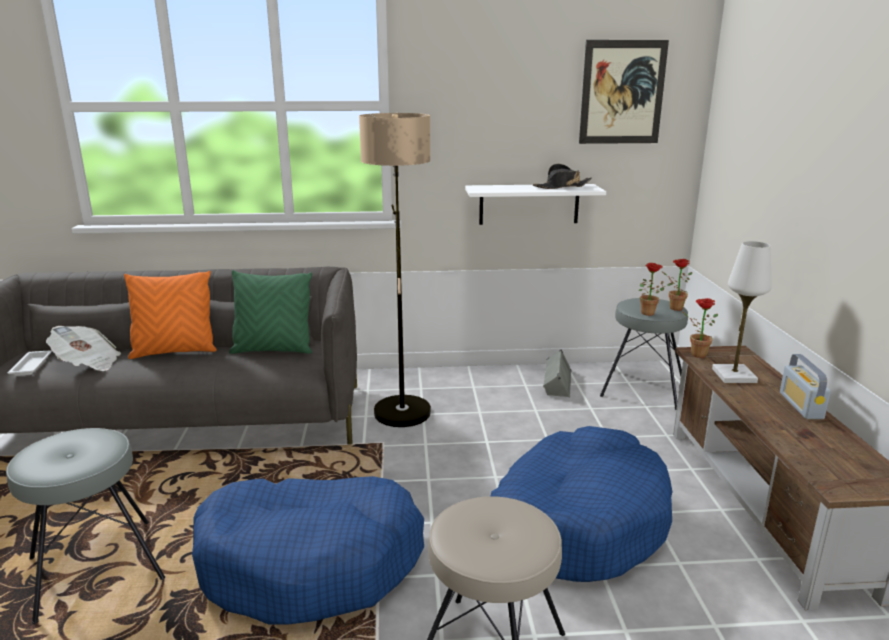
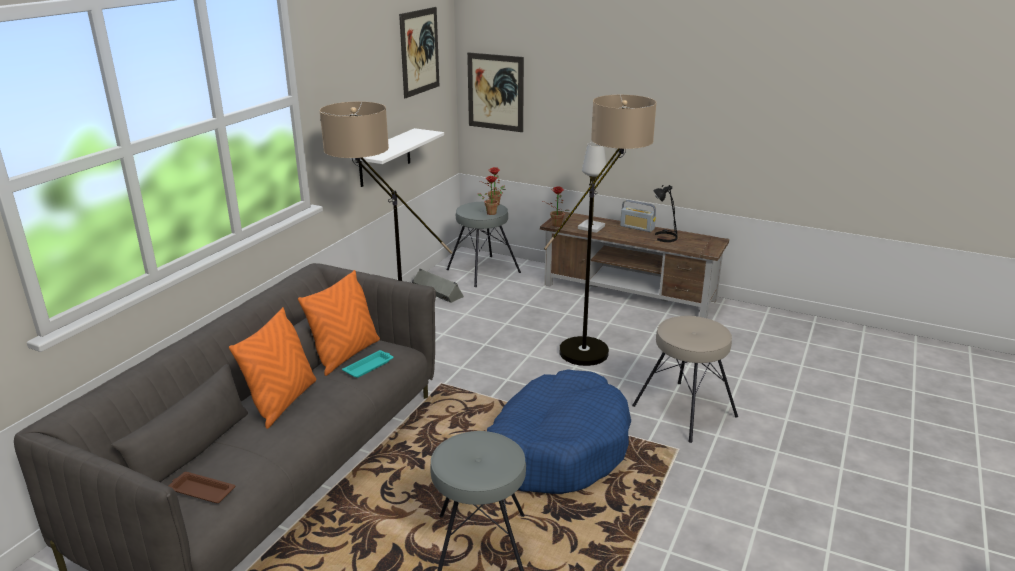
camera: 60 degrees left, 5 degrees up
(32, 365) = (201, 491): white tray -> brown tray
(88, 363) = (246, 454): newspaper -> none
(256, 364) = (369, 366): none -> turquoise tray
(273, 350) = (345, 355): green pillow -> orange pillow
(562, 187) = (410, 136): black hat -> none
(577, 522) = (598, 346): blue dog bed -> floor lamp
(728, 162) = (495, 92): none -> picture
(812, 434) = (665, 237): none -> black table lamp

